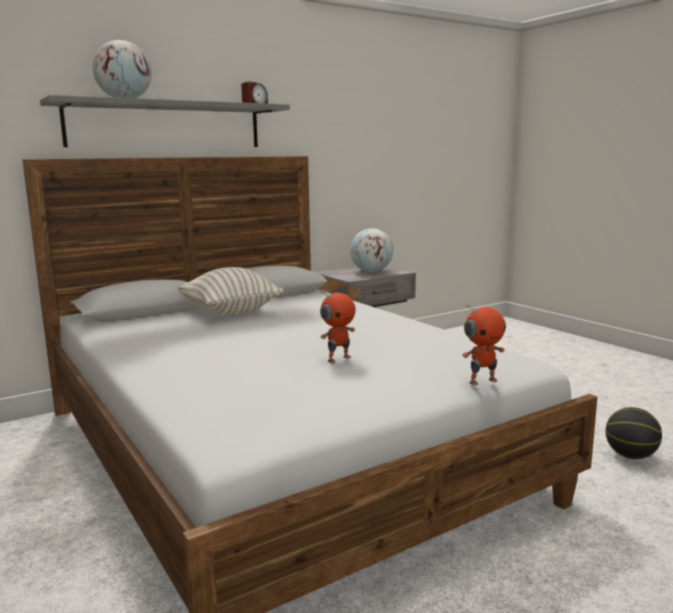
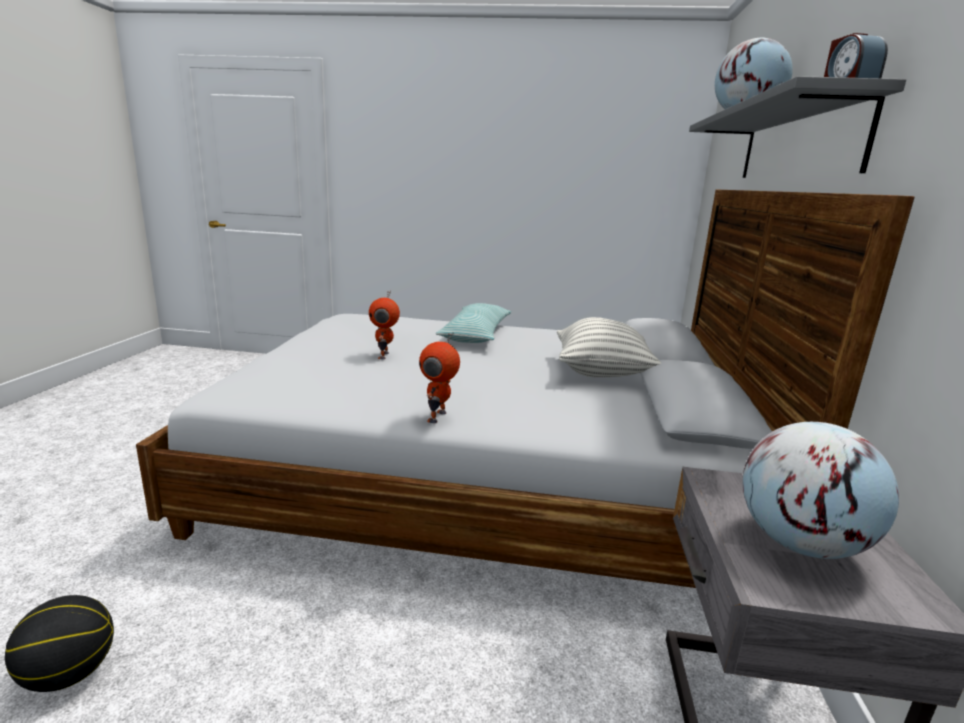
camera: 130 degrees right, 5 degrees up
(195, 356) = (476, 334): none -> pillow
(482, 381) = (246, 364): toy robot -> toy robot (438, 417)

